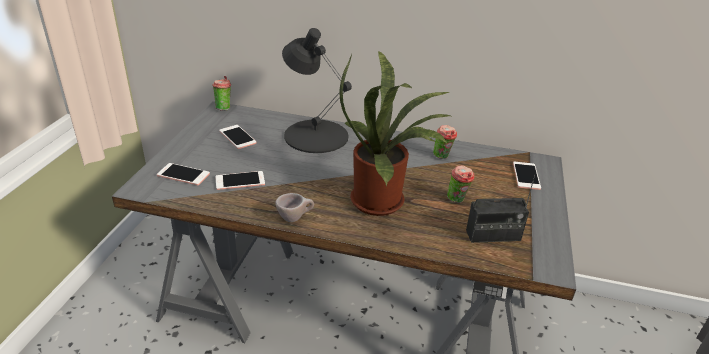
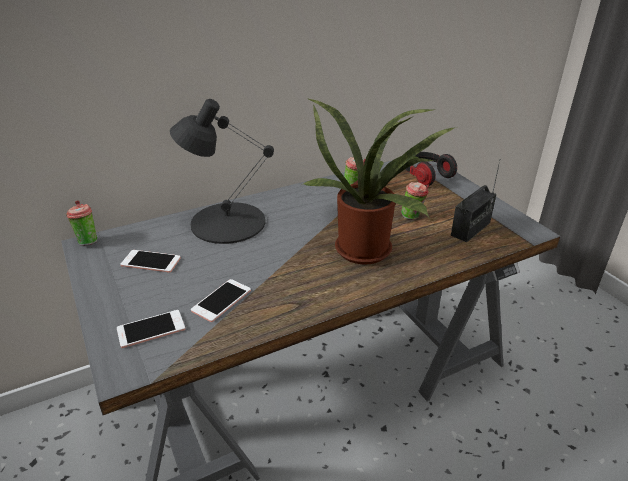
camera: 40 degrees left, 0 degrees up
(295, 218) = (323, 302): beige cup -> none
(526, 176) = (425, 176): phone -> headphones

